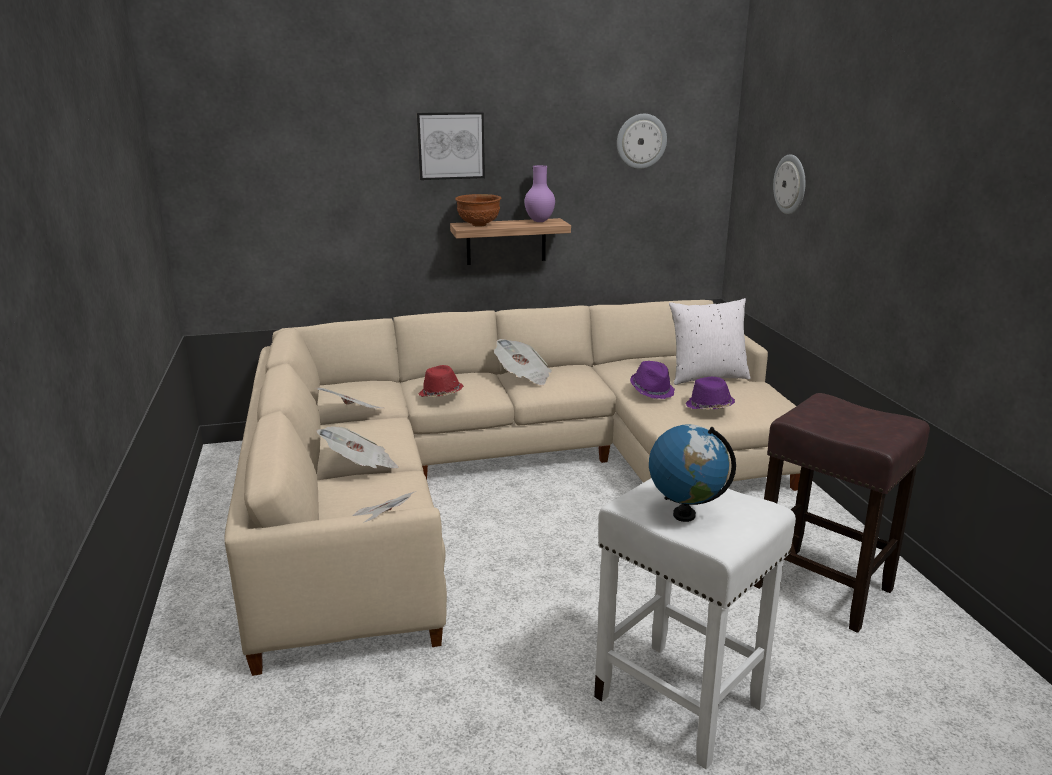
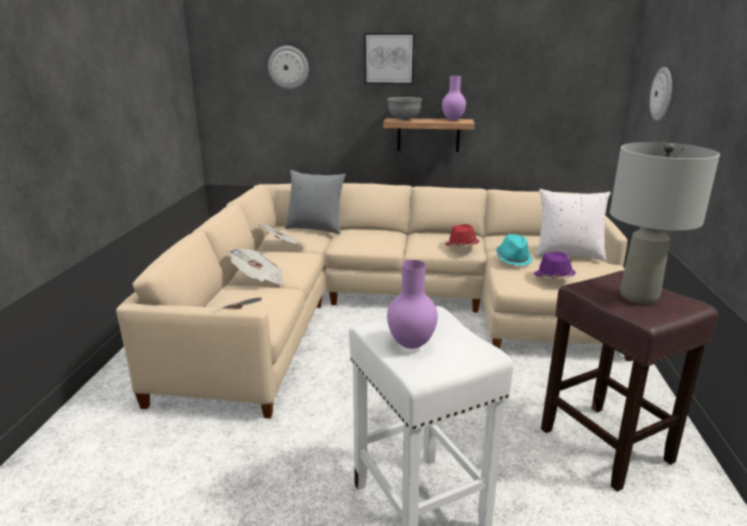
camera: 20 degrees right, 0 degrees up
(377, 382) = (315, 228): none -> grey pillow
(440, 394) = (351, 241): red hat -> red hat (462, 246)
(478, 225) = (403, 119): brown bowl -> grey bowl
(523, 376) = (420, 237): newspaper -> none
(641, 141) = (544, 59): wall clock -> wall clock (288, 67)
(652, 390) = (513, 258): purple hat -> turquoise hat
(684, 514) = (411, 344): globe -> purple vase
(854, 421) = (638, 297): none -> grey table lamp

